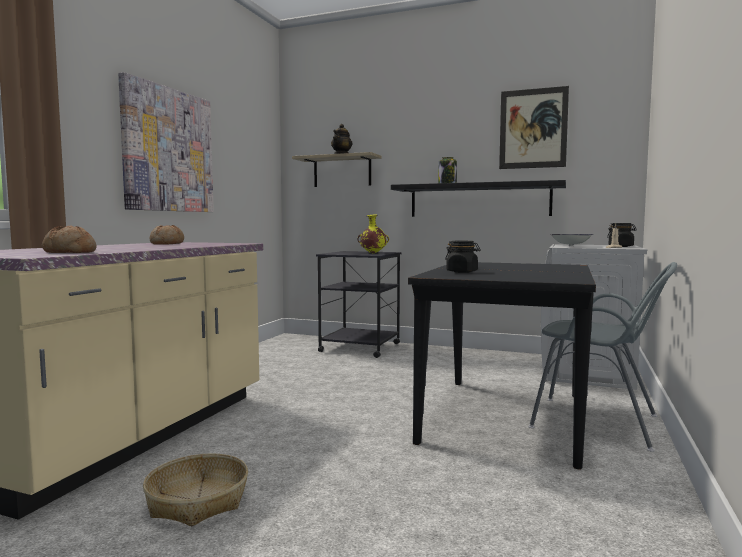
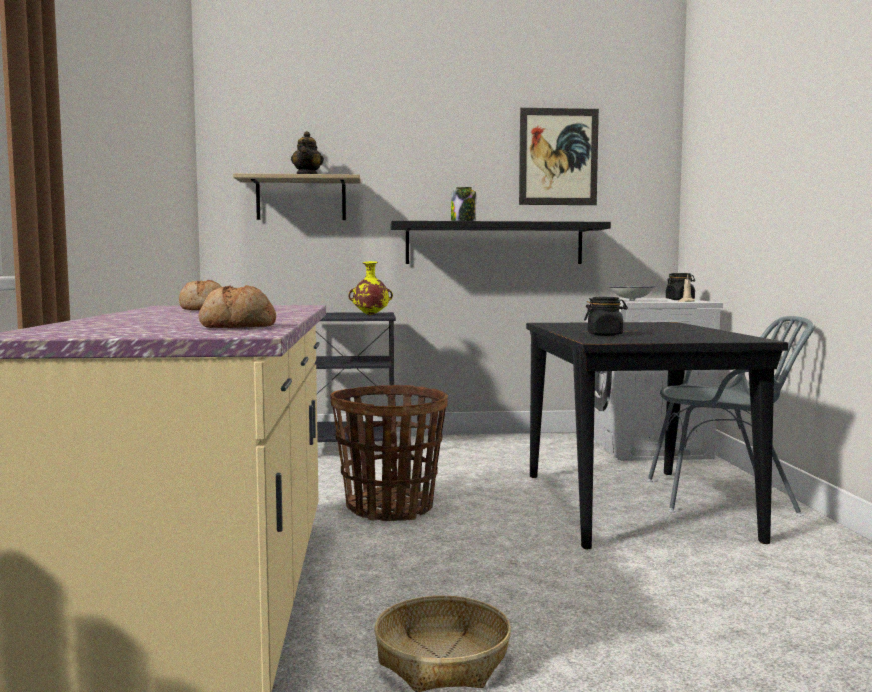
camera: 25 degrees left, 0 degrees up
(168, 150) = (117, 160): picture -> none
(323, 392) = (390, 508): none -> basket

